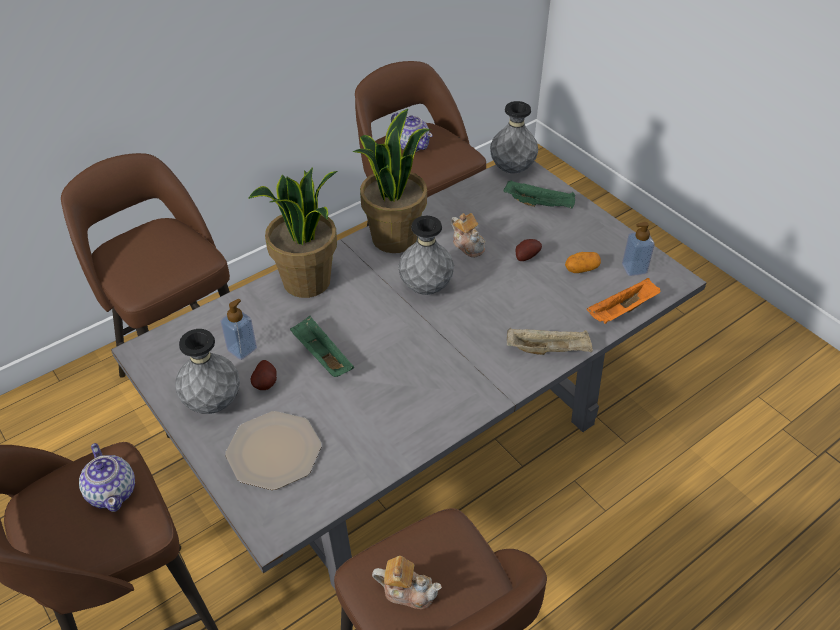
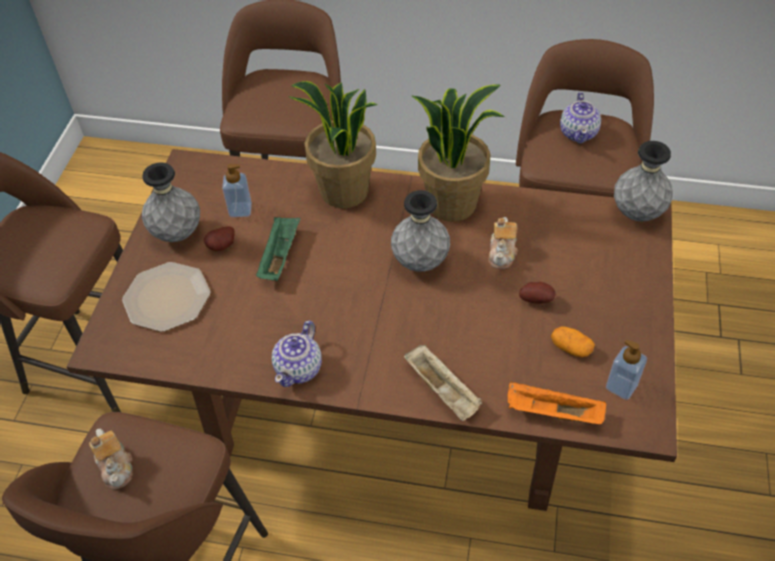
camera: 50 degrees right, 5 degrees up
(112, 491) = (62, 245): teapot -> teapot (299, 368)
(420, 440) = (395, 398): grey dining table -> brown dining table
(539, 204) = (617, 263): green tray -> none

